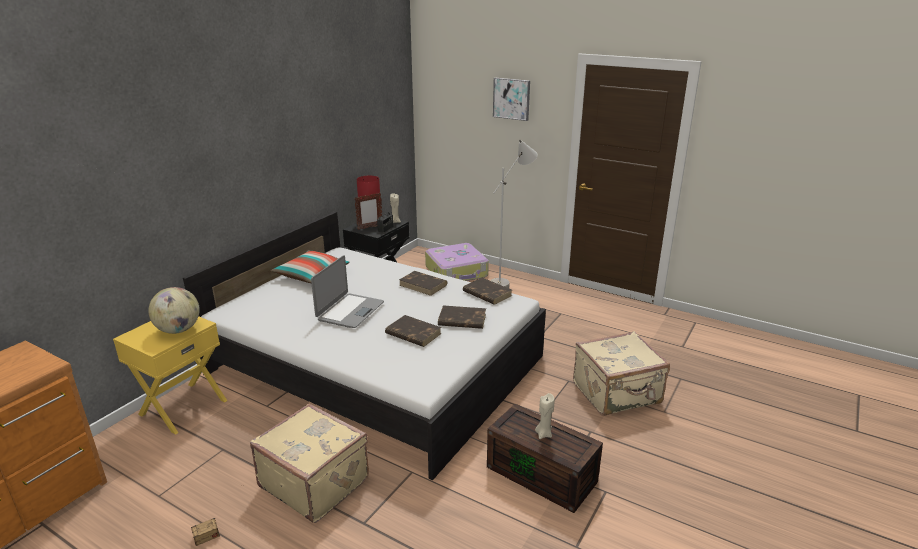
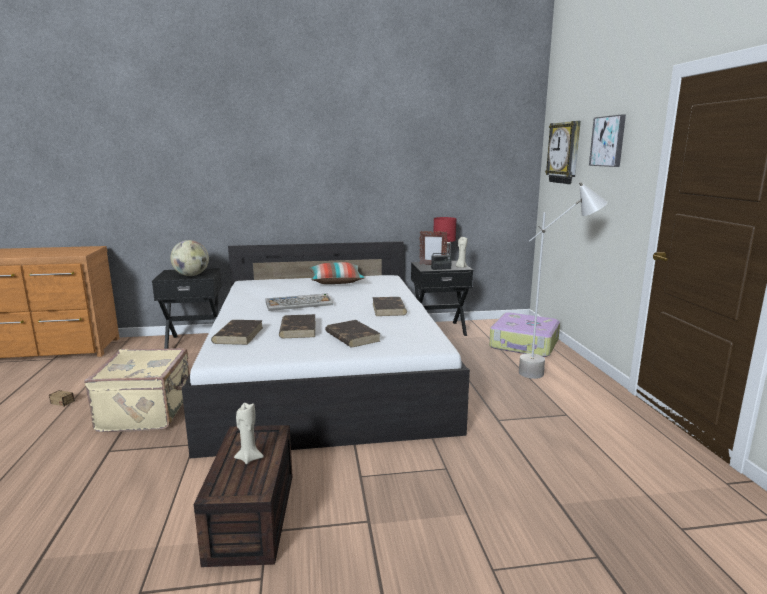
camera: 50 degrees right, 10 degrees down
(182, 407) = (195, 342): yellow nightstand -> black nightstand
(350, 311) = (299, 303): laptop -> keyboard
(451, 101) = (564, 153): none -> wall clock
(486, 293) = (421, 330): brown book -> brown book (238, 335)
(617, 394) = (473, 513): beige suitcase -> none

